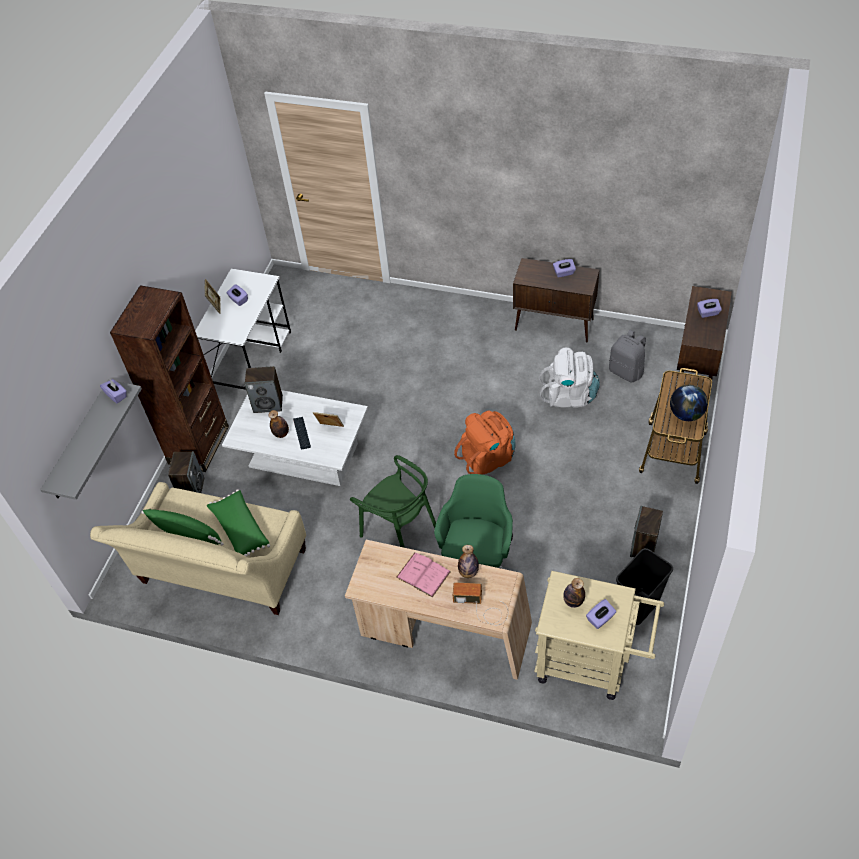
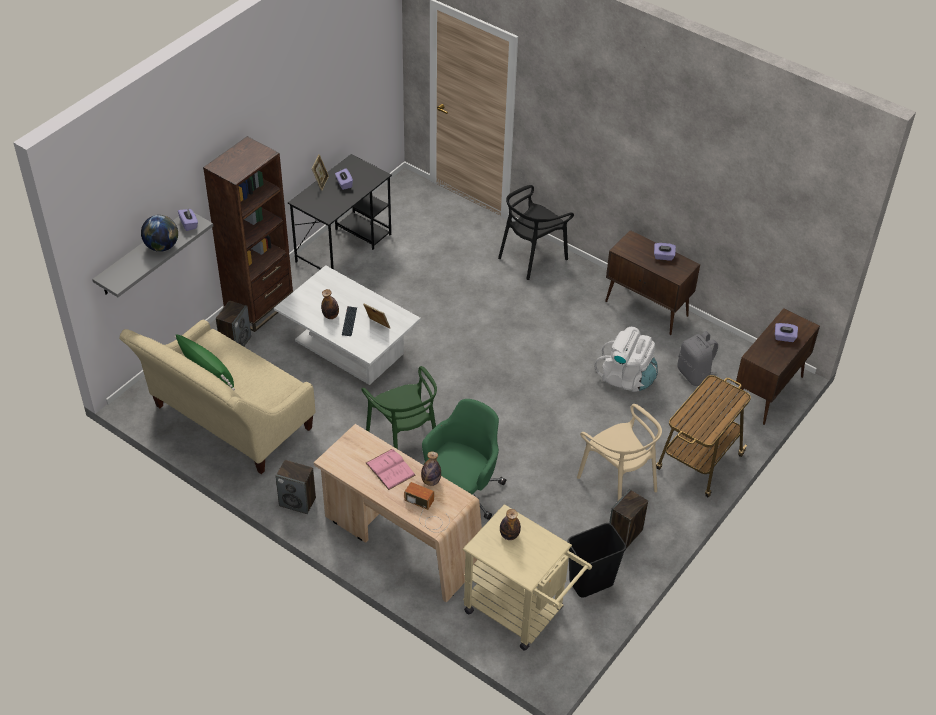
camera: 15 degrees right, 5 degrees down
(240, 530) = (254, 383): green pillow -> none
(253, 359) = (344, 247): white desk -> black desk
(268, 404) = (332, 286): speaker -> speaker (298, 501)
(429, 310) = (532, 257): none -> black chair
(488, 458) = (519, 407): orange backpack -> none
(600, 619) = (525, 557): purple tissue box -> none
(612, 498) = (618, 482): none -> beige chair
(686, 414) = (708, 419): globe -> globe (162, 246)

